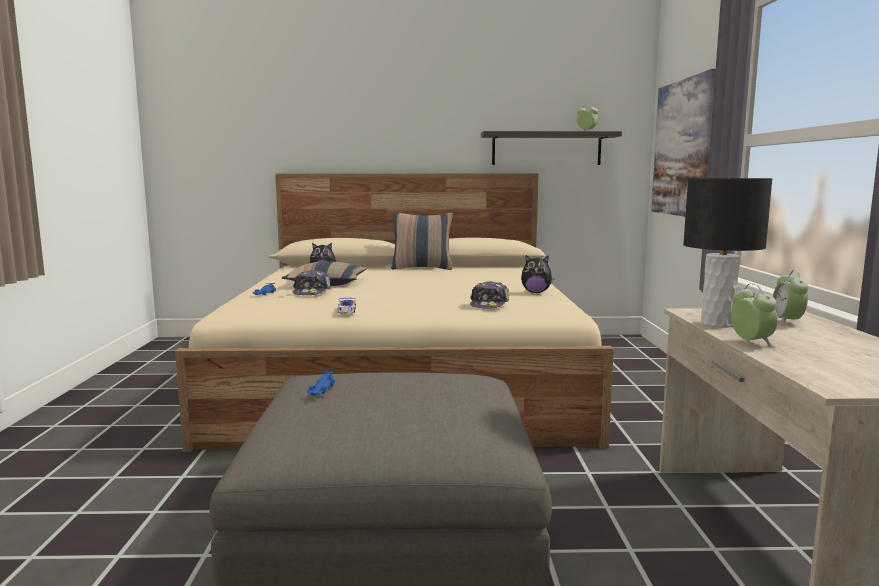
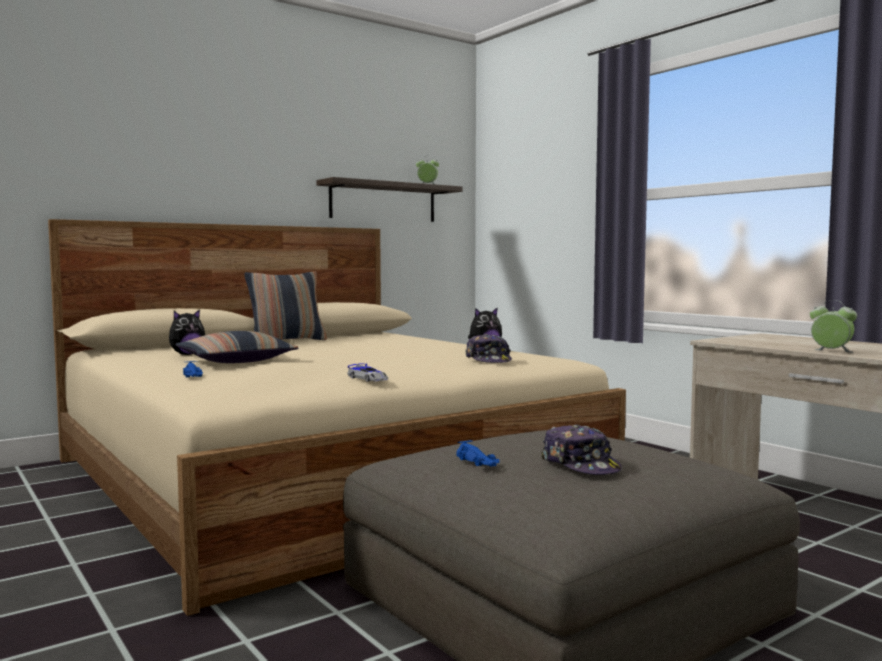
camera: 35 degrees left, 5 degrees down
(312, 292) = (271, 366): cap -> cap (581, 465)
(682, 148) = (533, 205): picture -> none
(716, 324) = (764, 345): black table lamp -> none
(787, 322) = (795, 340): alarm clock -> none

